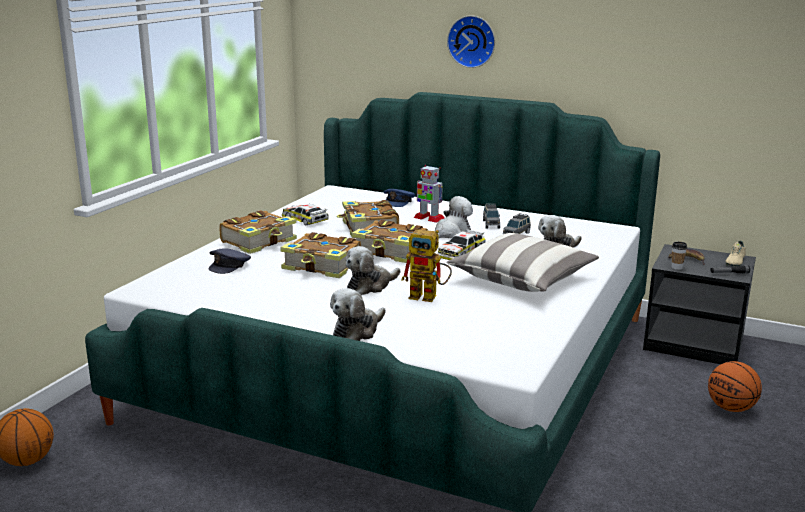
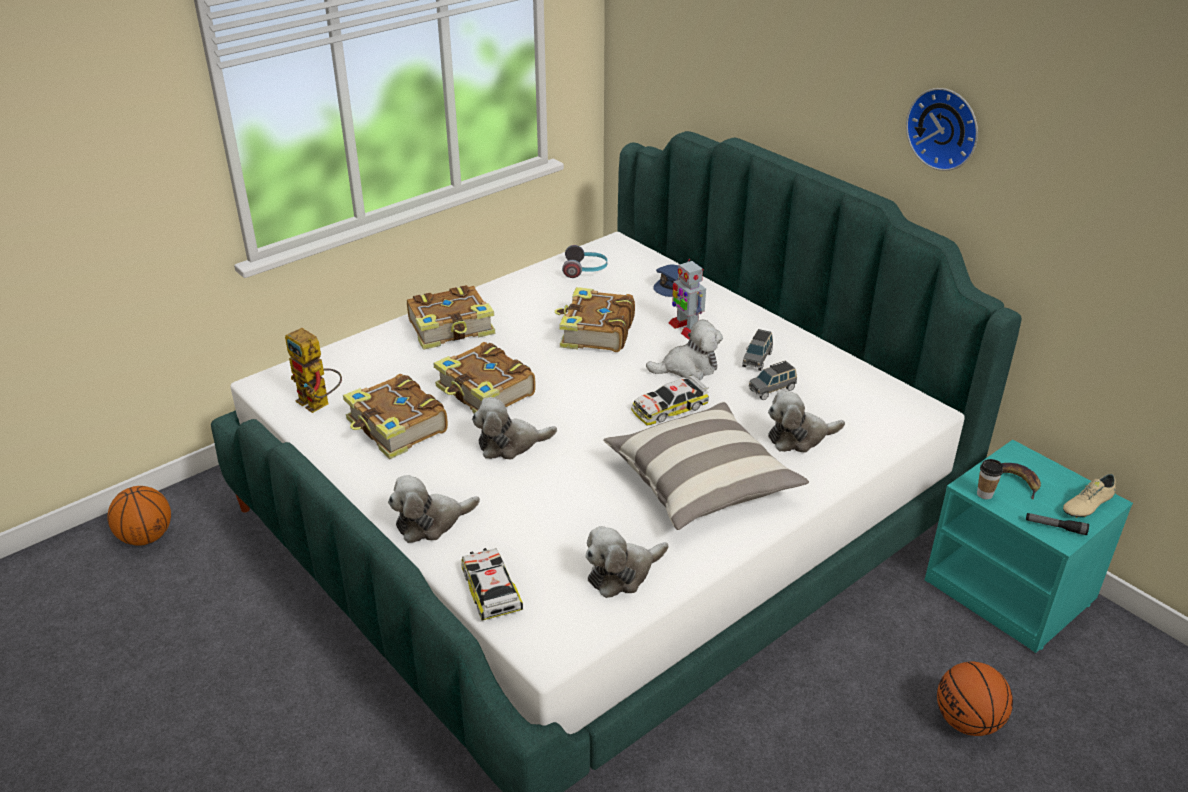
camera: 25 degrees right, 15 degrees up
(230, 265) = (387, 365): grey cap -> none
(304, 219) = (534, 297): toy car -> toy car (490, 589)
(327, 203) = (585, 270): none -> headphones
(391, 252) = (585, 386): book -> book (396, 428)
(429, 297) = (560, 484): toy robot -> toy robot (319, 404)
(472, 41) = (805, 82): wall clock -> wall clock (945, 128)
(521, 327) = (622, 573): none -> plush toy
(694, 343) = (1011, 590): black nightstand -> turquoise nightstand

